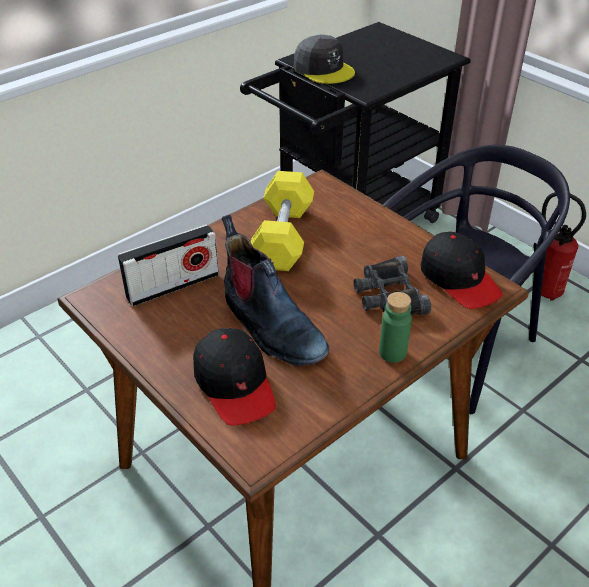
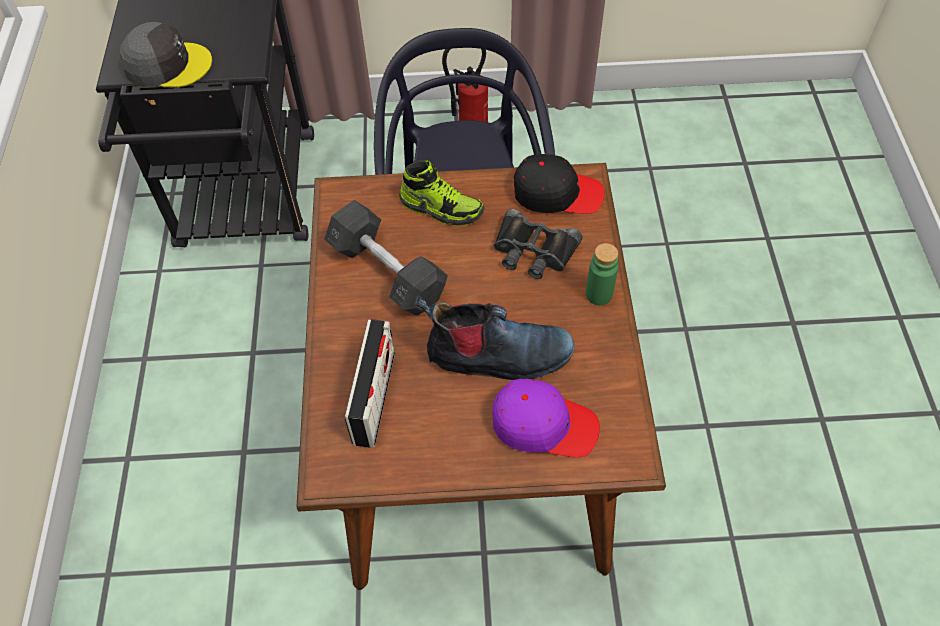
camera: 50 degrees left, 15 degrees up
(235, 384) = (543, 424): black cap -> purple cap
(283, 236) = (387, 272): yellow dumbbell -> grey dumbbell
(368, 231) = (441, 208): none -> shoe

